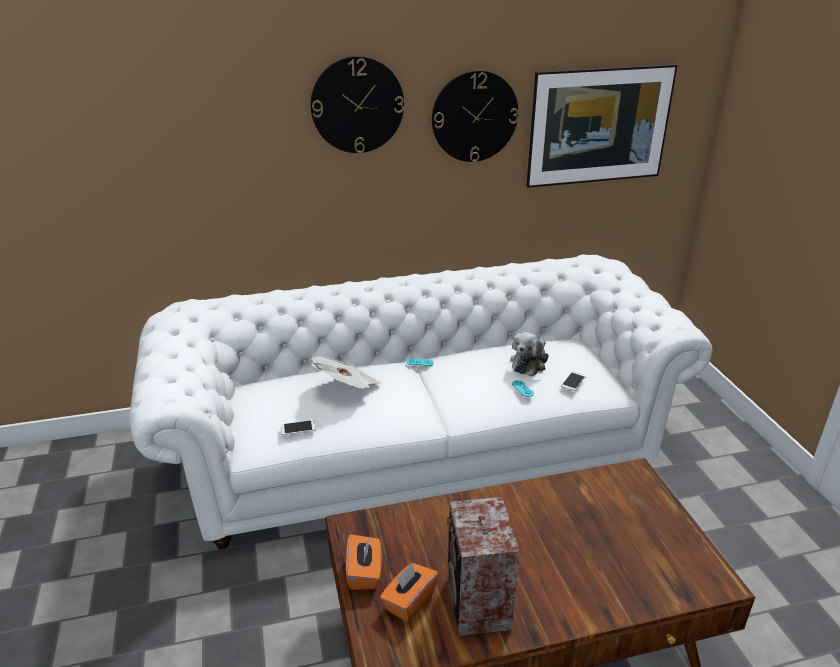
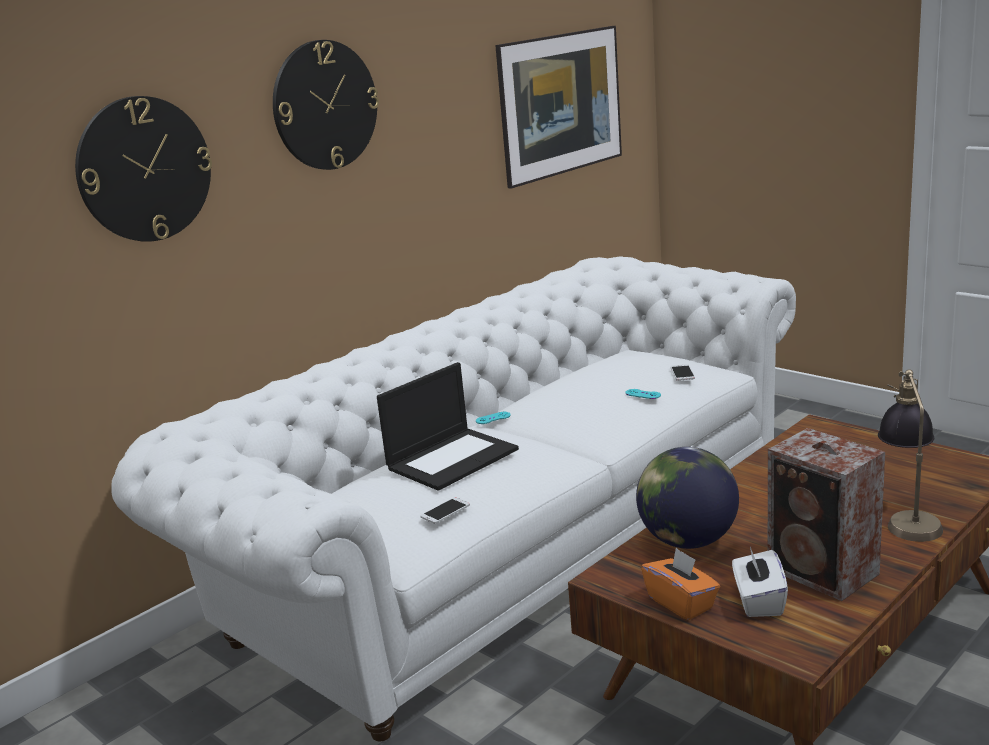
camera: 30 degrees left, 10 degrees down
(347, 387) = (452, 458): newspaper -> laptop
(409, 602) = (758, 601): orange tissue box -> white tissue box
(427, 525) = (687, 541): none -> globe
(474, 116) = (446, 106): wall clock -> wall clock (144, 169)
(529, 363) = (619, 374): plush toy -> none
(596, 593) = (908, 517): none -> table lamp

